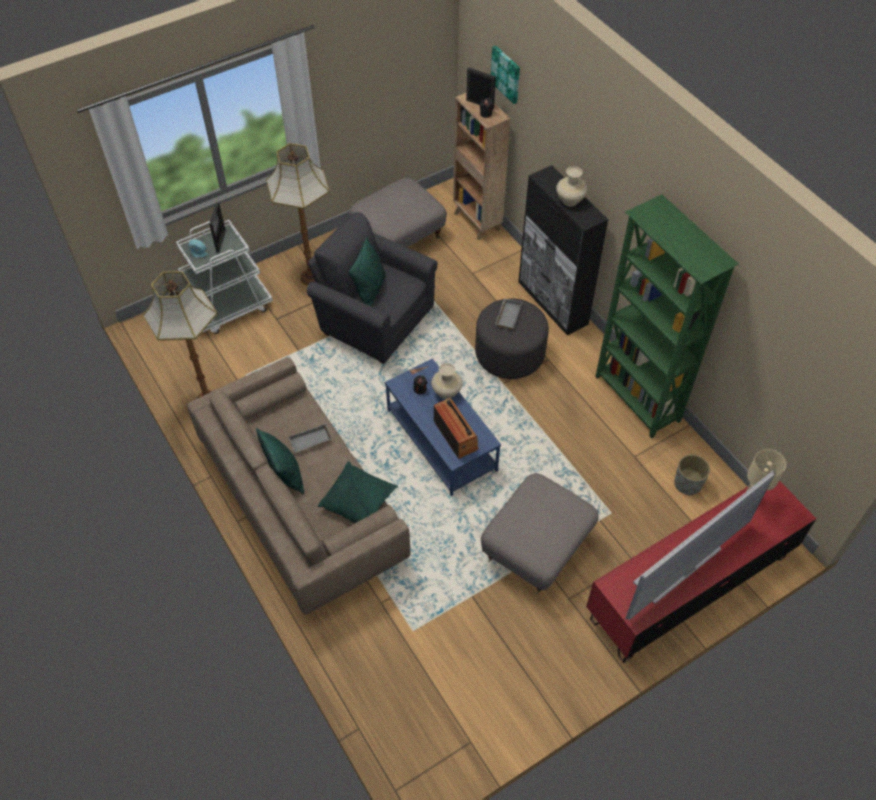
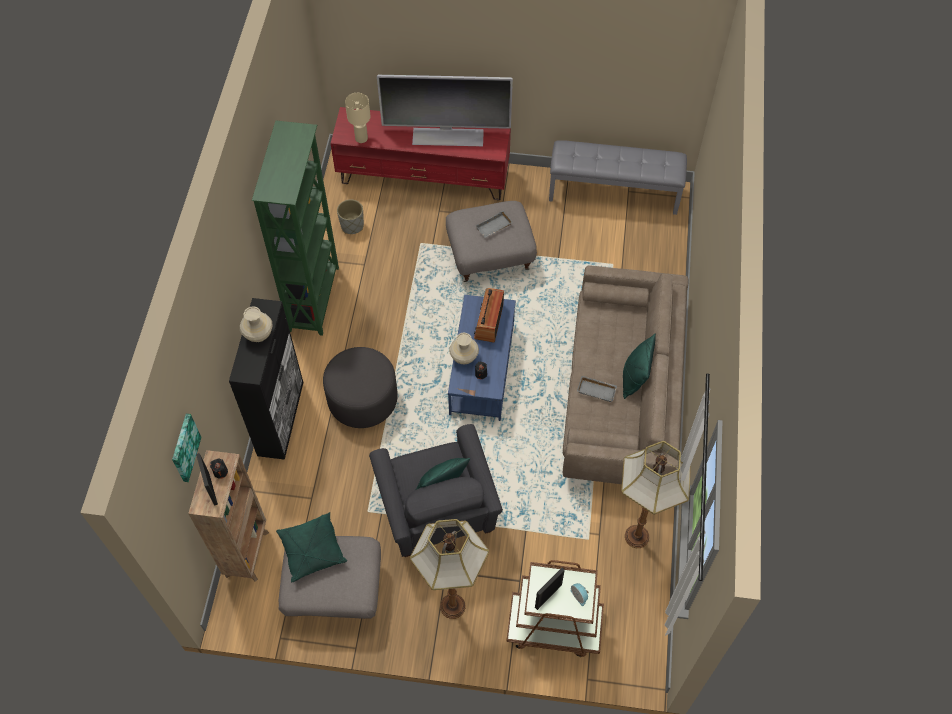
camera: 140 degrees left, 5 degrees up
(229, 309) = (554, 626): white cart -> brown cart
(358, 501) = (597, 324): green pillow -> green pillow (312, 550)
(484, 727) = (614, 192): none -> grey bench
(507, 315) = (356, 382): grey tray -> grey tray (494, 227)

